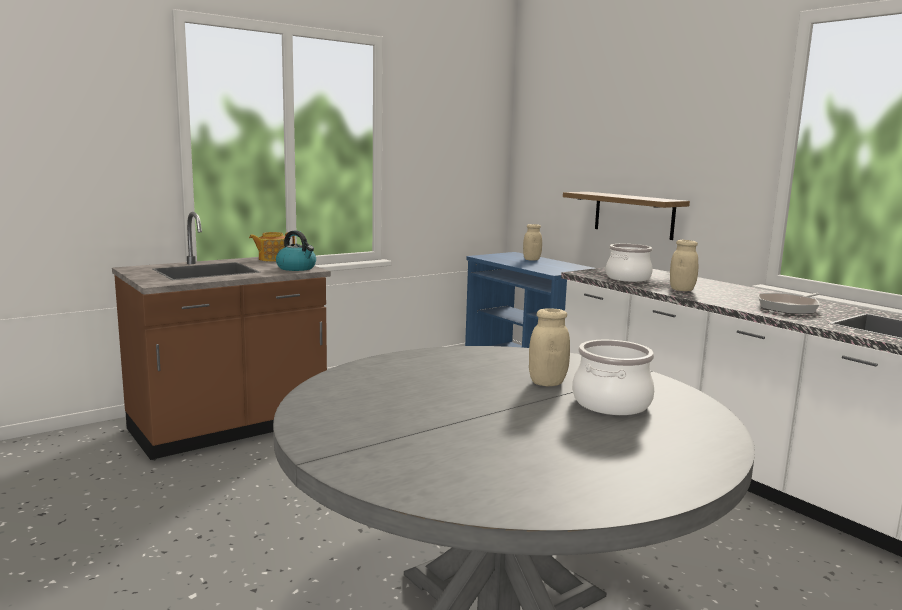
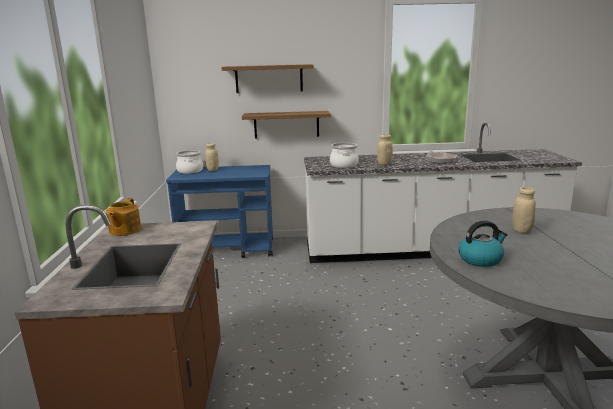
camera: 55 degrees left, 5 degrees up
(297, 268) = (187, 228): kettle -> kettle (480, 259)
(612, 404) = (562, 227): cooking pot -> cooking pot (190, 171)
(621, 145) = (269, 78): none -> shelf

